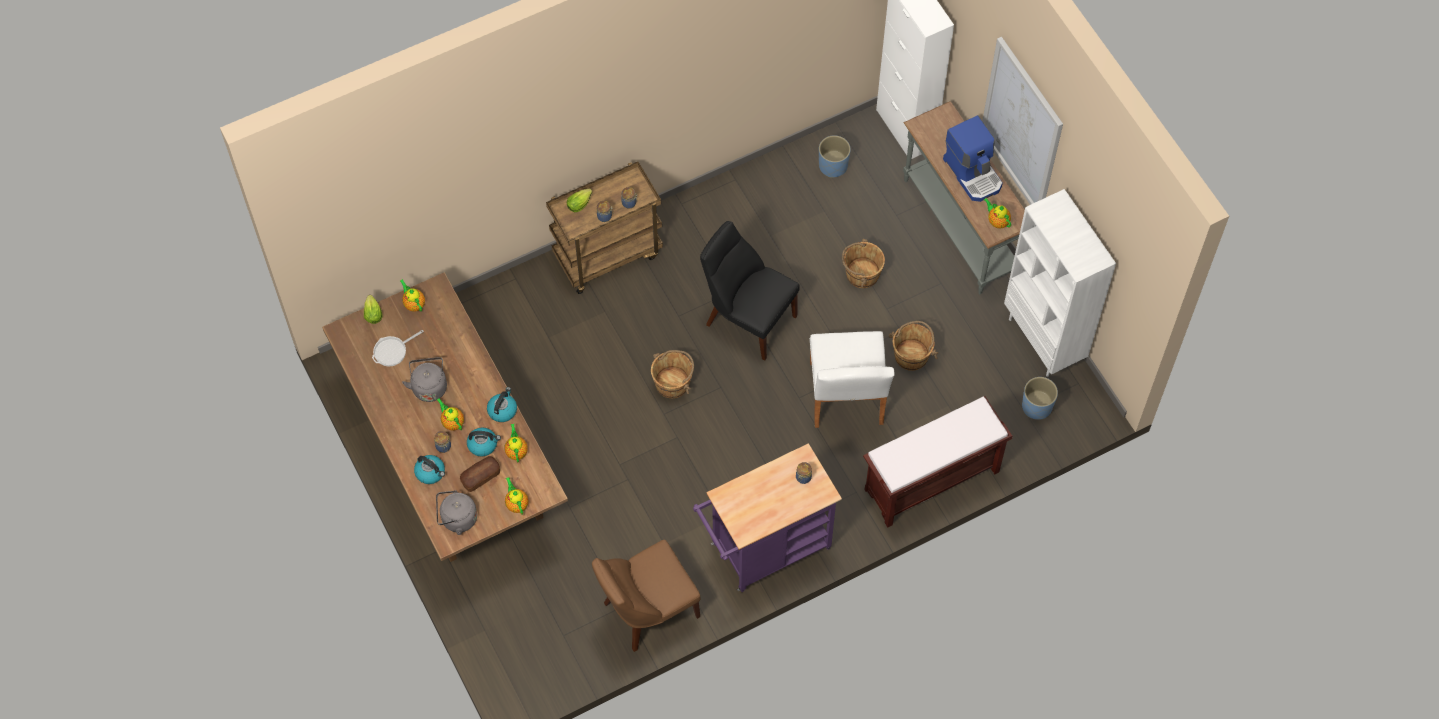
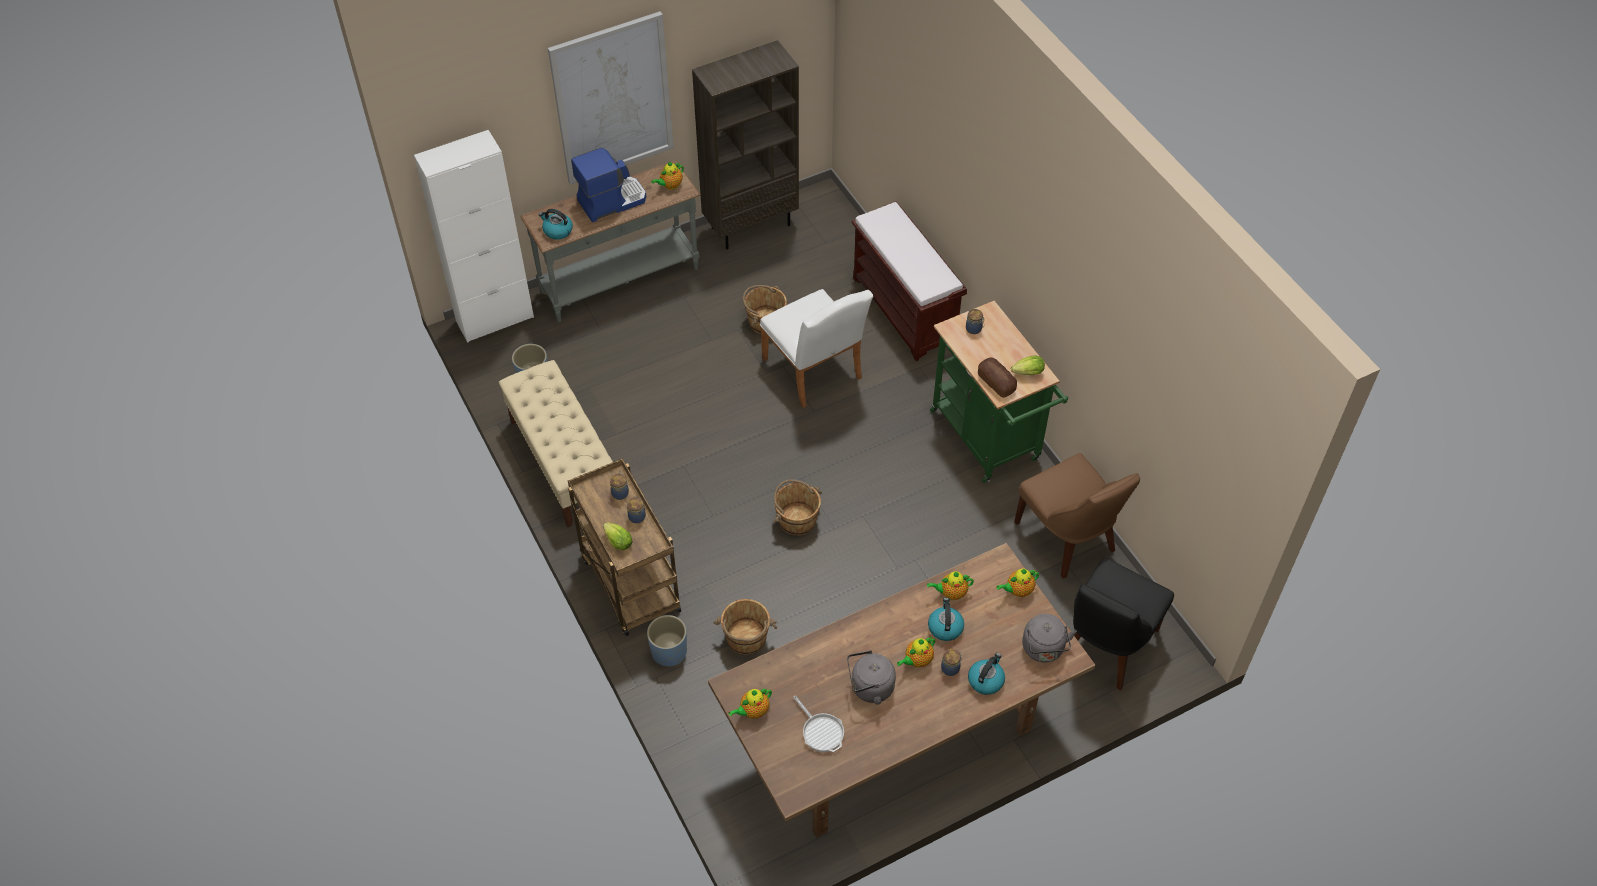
camera: 90 degrees left, 10 degrees down
(373, 313) = (765, 758): lettuce -> lettuce (1026, 373)
(480, 477) = (987, 628): bread -> bread (996, 382)
(502, 410) = (898, 609): kettle -> kettle (557, 231)
(737, 196) = (563, 462): none -> beige bench
(747, 318) = (718, 454): black chair -> black chair (1106, 646)
(764, 550) = (989, 440): purple cart -> green cart
(846, 399) = (815, 373): white chair -> white chair turned 60 degrees clockwise
(861, 273) = (668, 358): brown bucket -> brown bucket (746, 638)
(1037, 407) = (822, 233): blue planter -> blue planter (669, 651)
(1044, 340) = (751, 225): white bookcase -> brown bookcase

